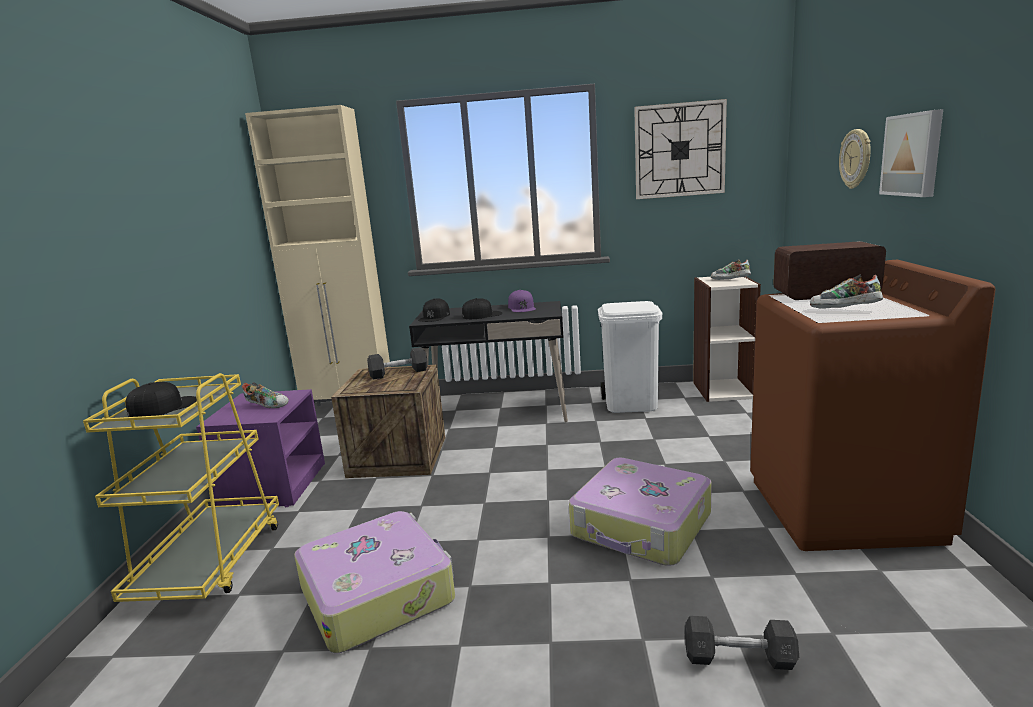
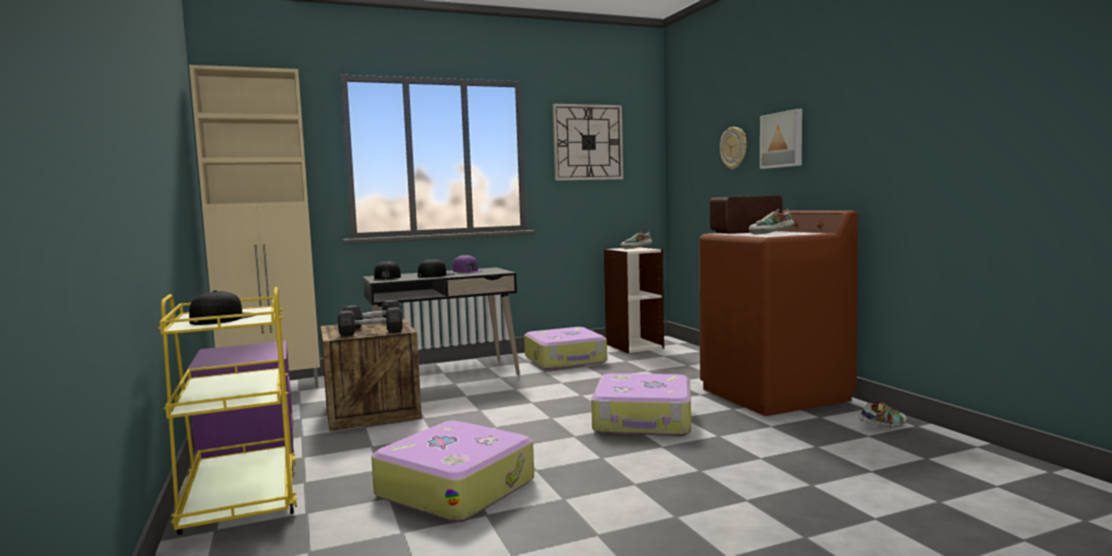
camera: 25 degrees left, 10 degrees down
(267, 405) = (254, 352): shoe -> shoe (882, 426)
(631, 404) = (566, 360): white trash can -> suitcase
(739, 658) = (771, 466): grey dumbbell -> grey dumbbell (371, 333)

